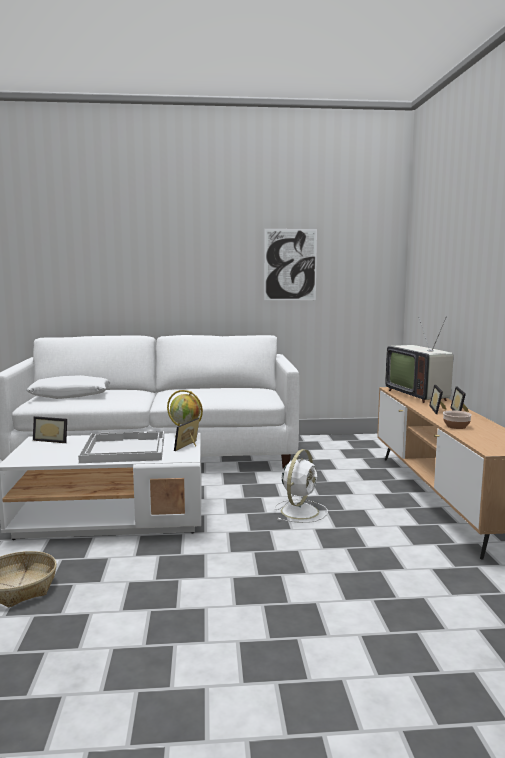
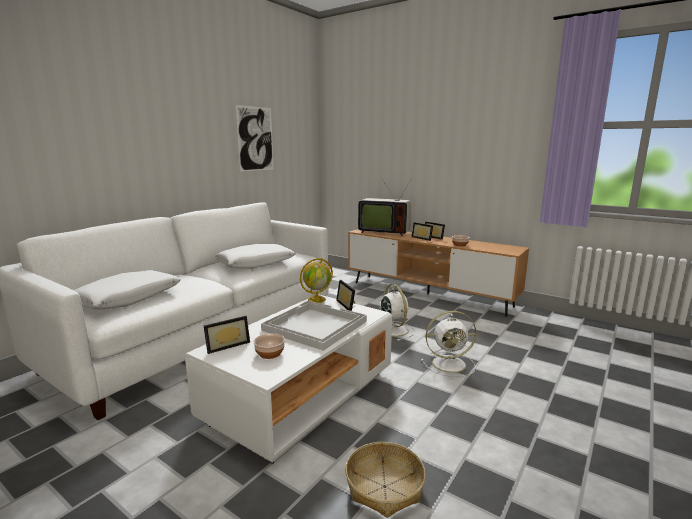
camera: 50 degrees left, 5 degrees up
(53, 452) = (269, 353): none -> bowl
(205, 395) = (256, 263): none -> white pillow
(270, 559) = (450, 364): none -> white fan

